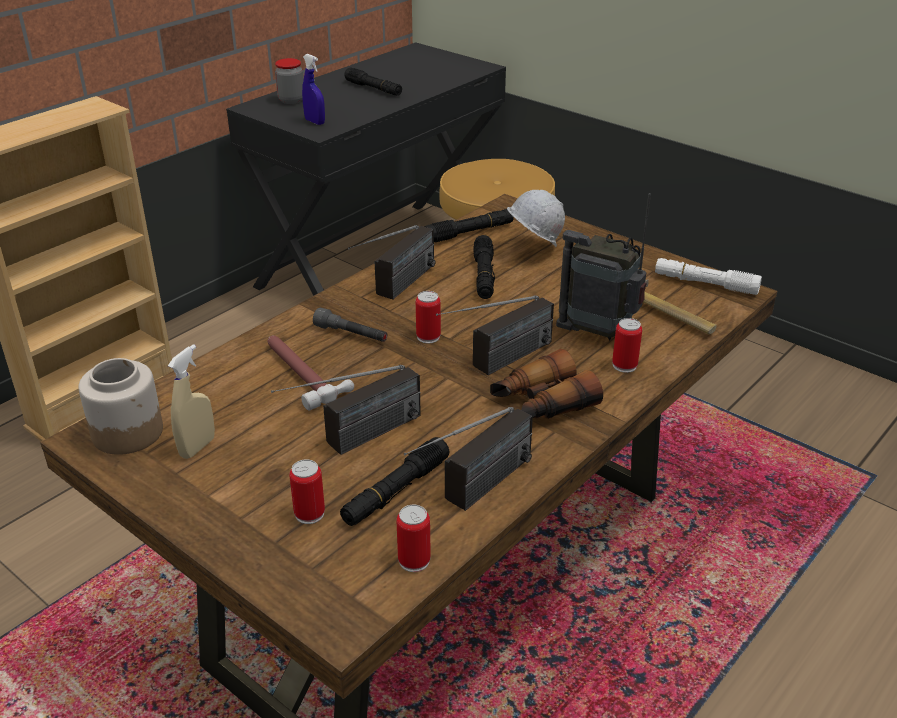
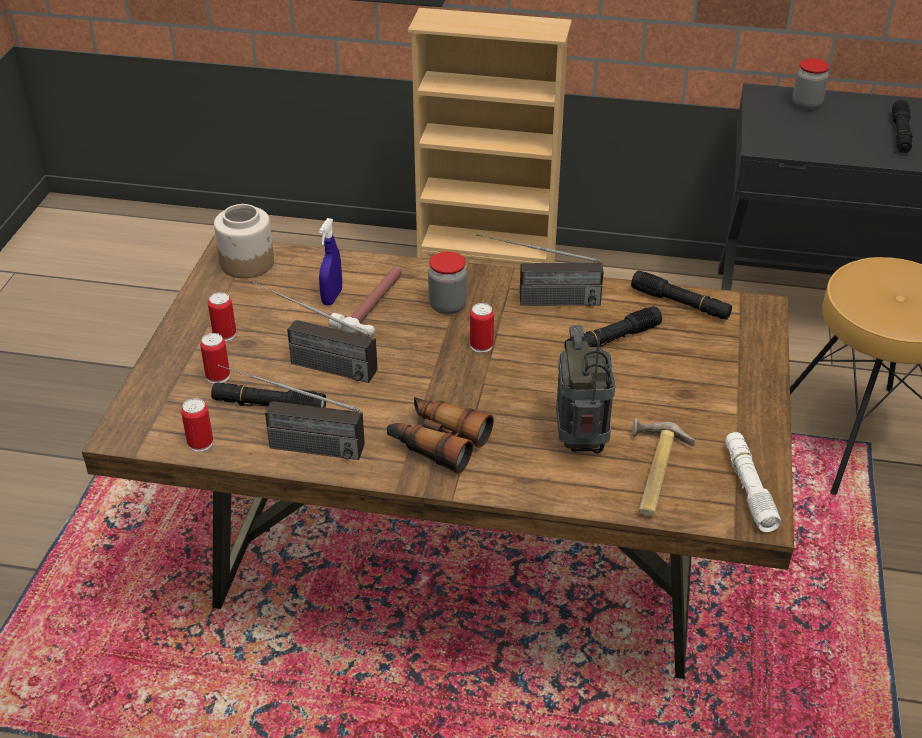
camera: 60 degrees right, 5 degrees up
(197, 447) = (253, 298): beige spray bottle -> none
(315, 122) = (779, 135): blue spray bottle -> blue spray bottle (332, 297)
(351, 335) = (447, 306): grey flashlight -> jar
(497, 364) = (474, 397): radio -> none
(532, 250) = (691, 352): white hard hat -> none
(624, 365) = (540, 474): can -> can (224, 334)

